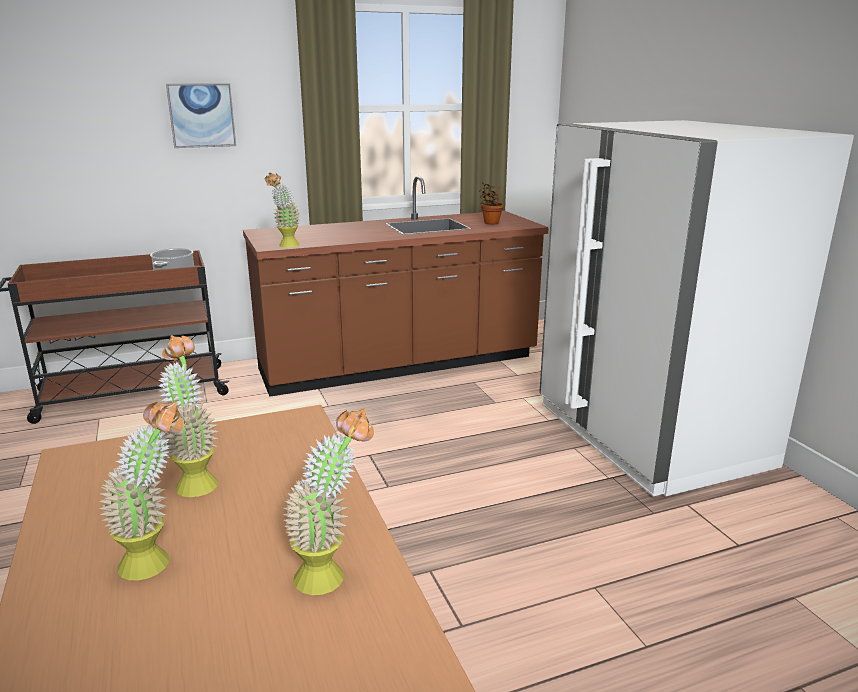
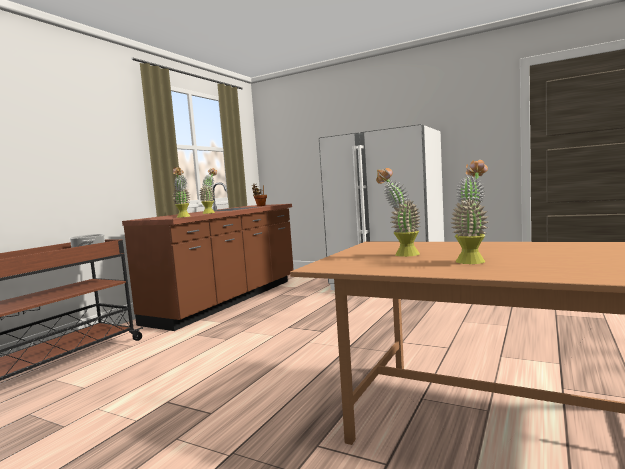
camera: 40 degrees left, 15 degrees down
(201, 115) = (82, 143): picture -> none
(332, 575) = (527, 246): potted plant -> potted plant (211, 213)

